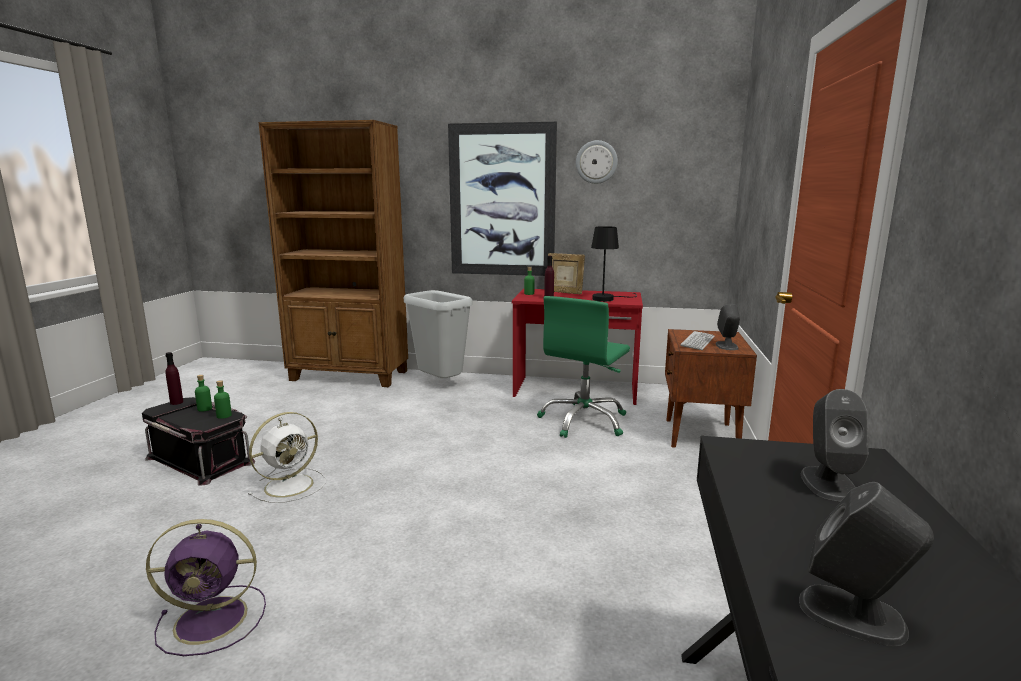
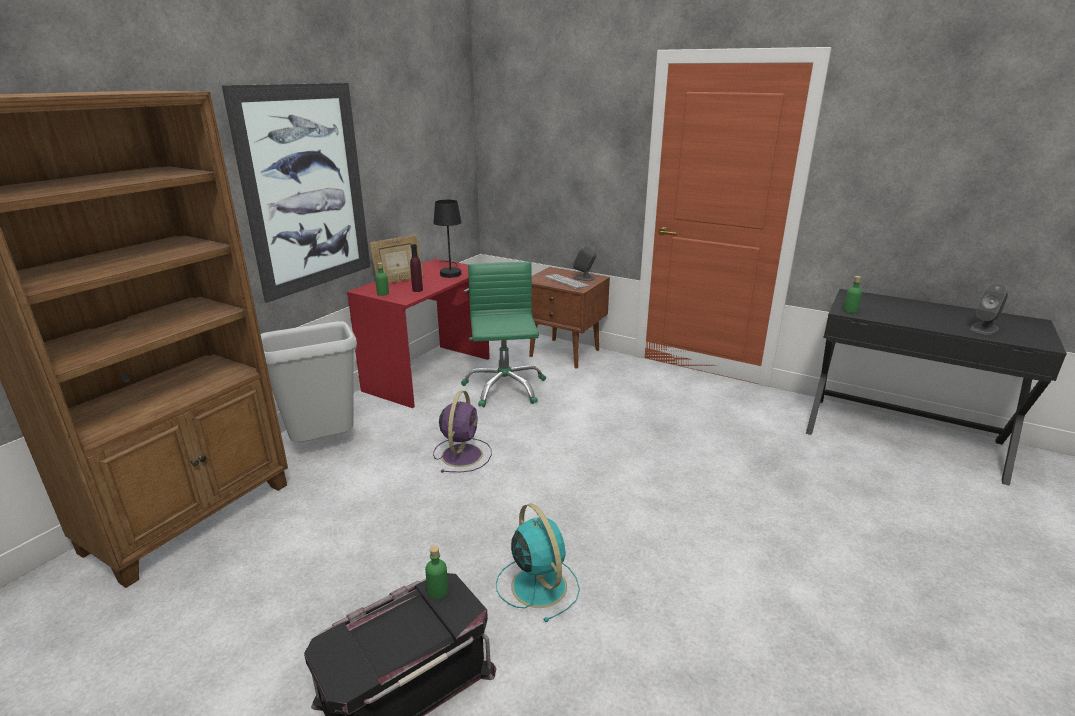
camera: 70 degrees left, 10 degrees up
(176, 402) = (328, 657): purple bottle -> none
(204, 409) = (385, 618): green bottle -> green bottle (850, 310)
(214, 619) = (774, 634): purple fan -> purple fan (462, 454)
(291, 485) = (537, 584): white fan -> turquoise fan
(584, 421) = (504, 388): green office chair -> green office chair turned 150 degrees counterclockwise
(596, 162) = (386, 130): wall clock -> none
(828, 483) = (881, 306): grey speaker -> none

